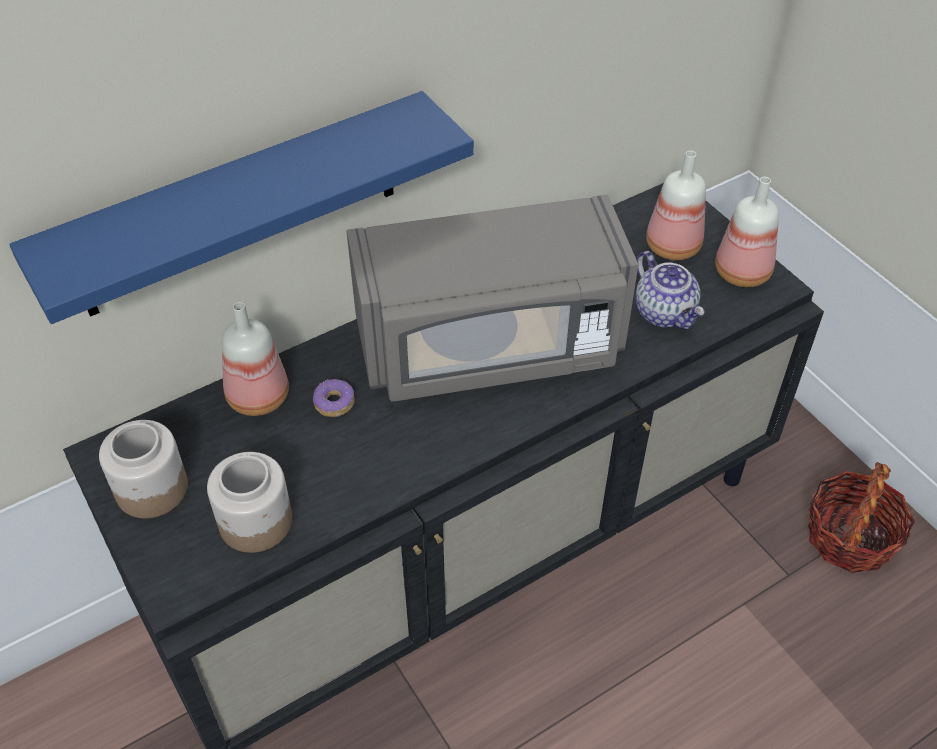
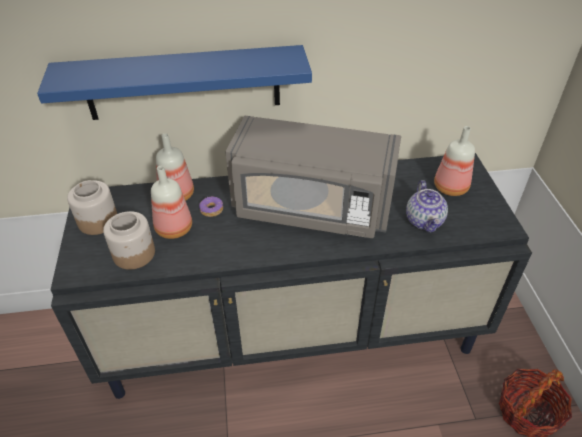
camera: 25 degrees right, 5 degrees down
(744, 272) = (488, 214): bottle -> bottle (175, 229)

